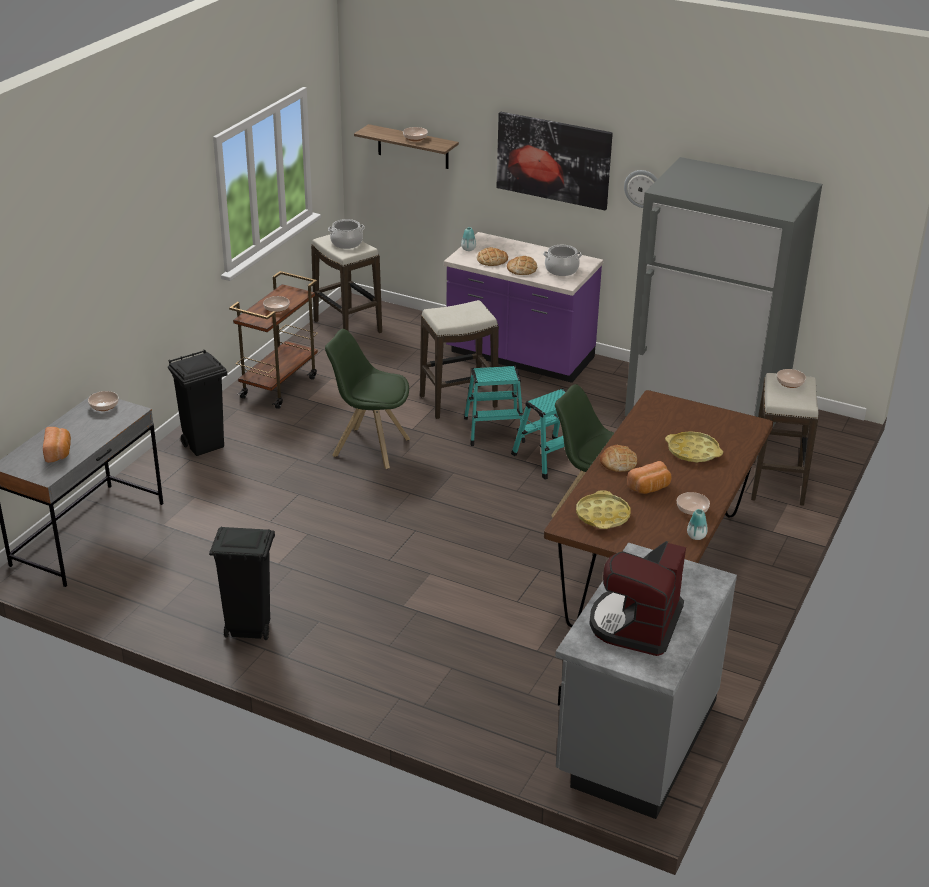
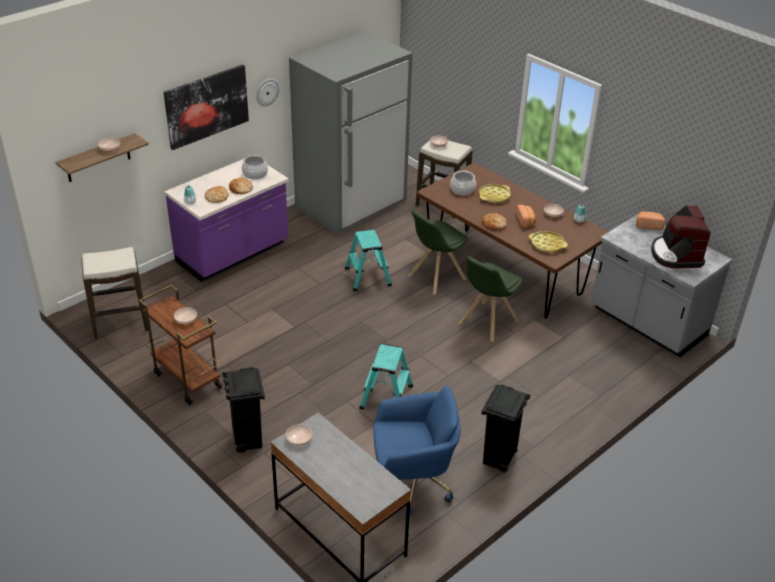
camera: 70 degrees left, 5 degrees up
(59, 452) = (360, 476): bread -> bread (649, 225)
(176, 569) = (412, 486): none -> blue office chair
(346, 243) = (109, 258): cooking pot -> cooking pot (462, 189)
(370, 447) = (307, 352): green chair -> green chair (487, 322)
(458, 402) = (273, 296): stool -> none
(494, 429) = (319, 290): turquoise step ladder -> turquoise step ladder (386, 397)
(636, 624) = (676, 254): coffee machine -> coffee machine turned 45 degrees clockwise

